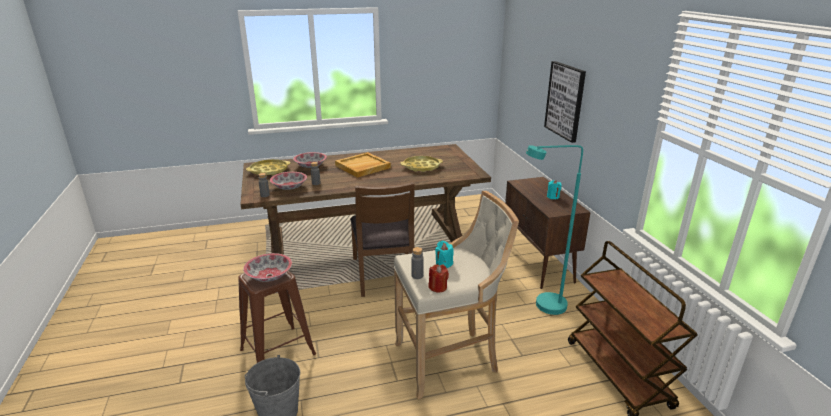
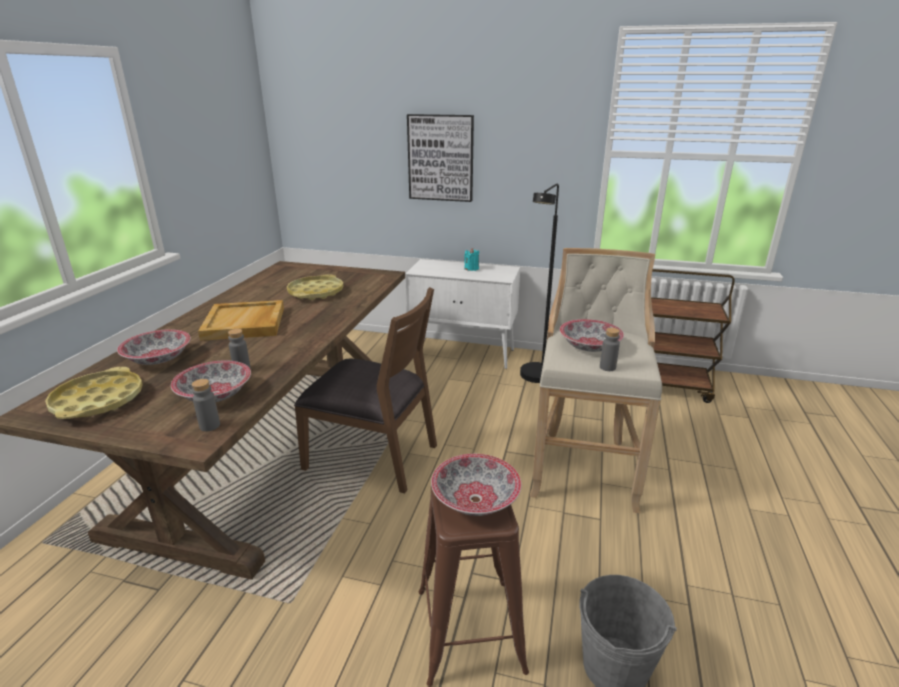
camera: 60 degrees left, 0 degrees up
(438, 287) = (641, 363): red candle -> none
(444, 264) = (589, 347): turquoise candle -> bowl
(538, 264) = (463, 354): brown cabinet -> white cabinet
(542, 306) = (535, 379): turquoise floor lamp -> black floor lamp

